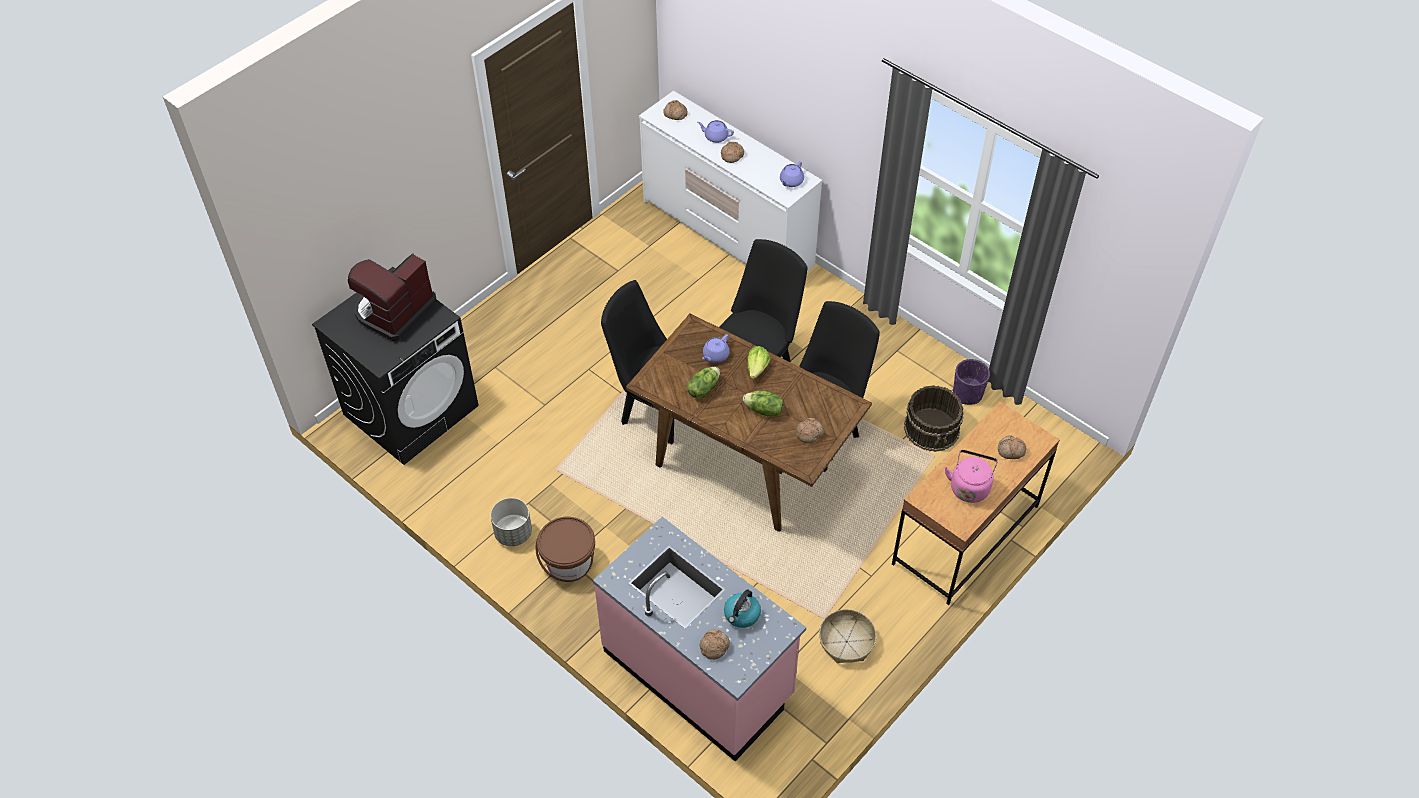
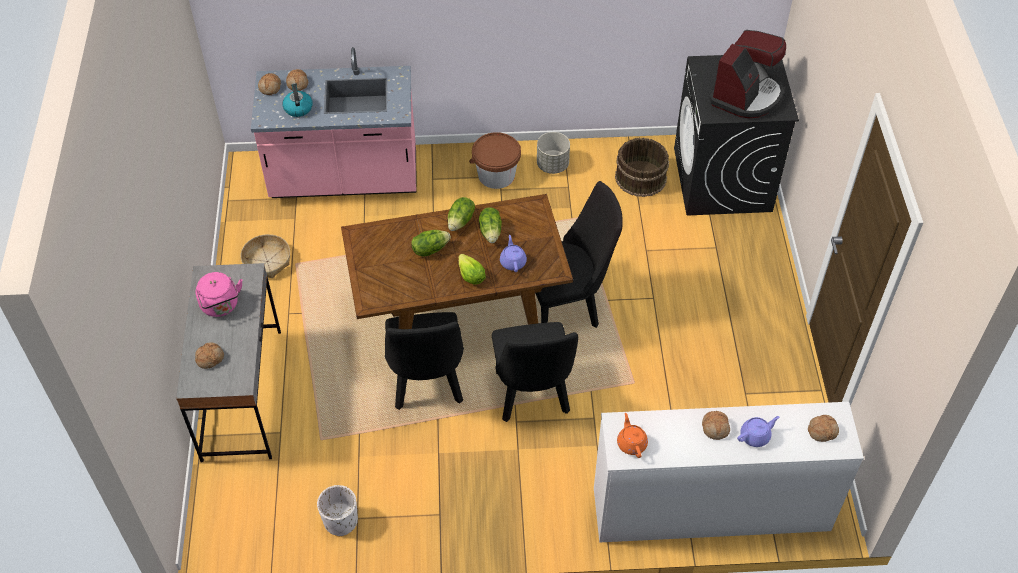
camera: 135 degrees right, 0 degrees up
(394, 311) = (746, 95): coffee machine -> coffee machine turned 45 degrees clockwise
(715, 414) = (461, 221): none -> lettuce
(791, 181) = (631, 443): purple teapot -> orange teapot
(809, 433) = (380, 258): bread -> bread (270, 87)
(932, 428) = (343, 463): brown bucket -> brown bucket (640, 178)
(965, 535) = (242, 394): brown desk -> grey desk
(967, 394) = (341, 521): purple planter -> white planter

